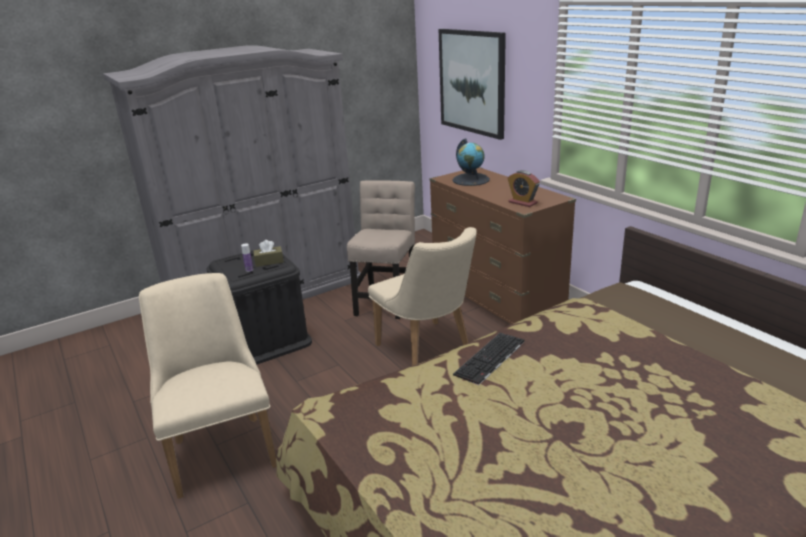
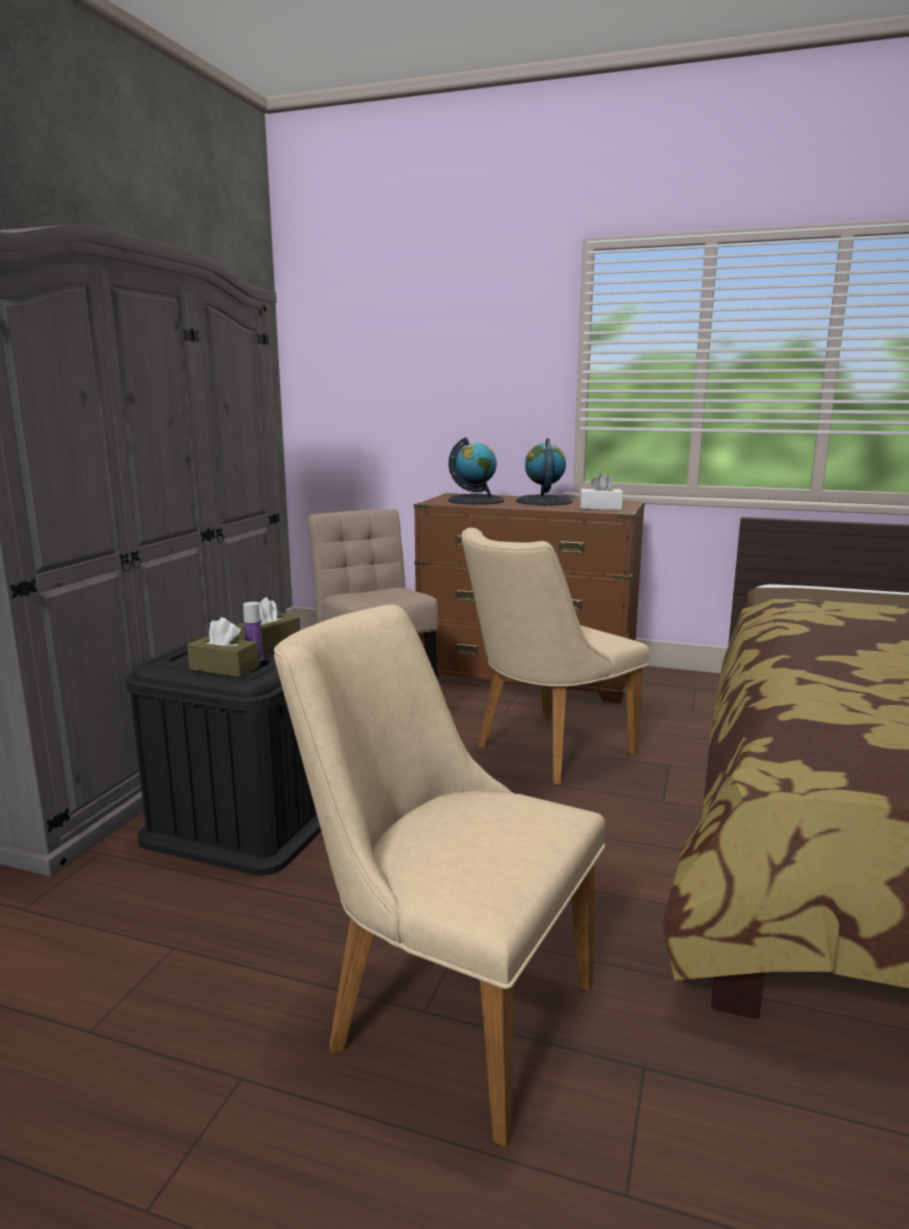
camera: 40 degrees left, 10 degrees down
(232, 272) = (224, 668): none -> brown tissue box
(428, 351) = (543, 752): beige chair -> beige chair turned 120 degrees clockwise
(472, 82) = (410, 375): picture -> none
(490, 359) = (839, 661): keyboard -> none
(508, 187) = (543, 501): none -> globe
(522, 203) = (600, 508): alarm clock -> white tissue box

